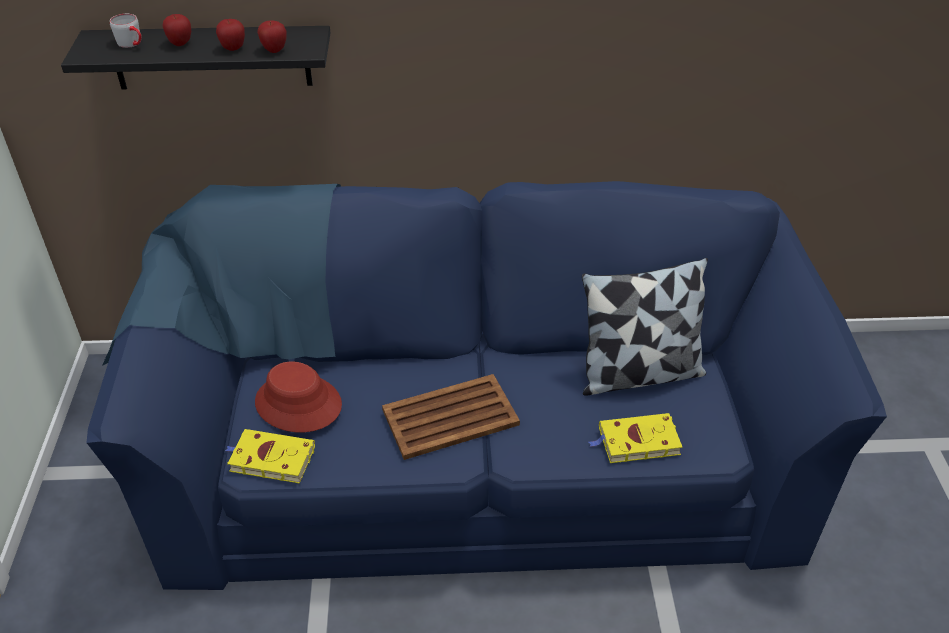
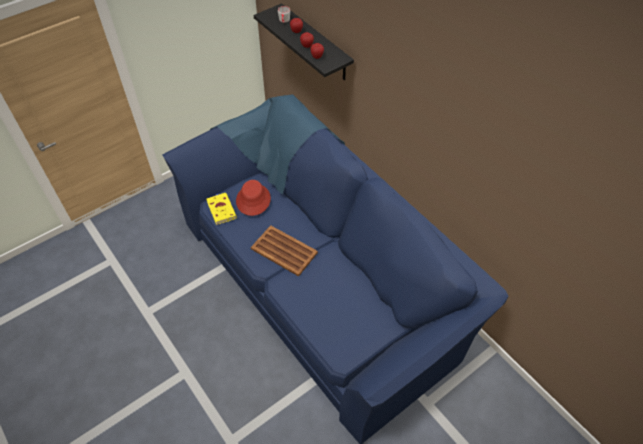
camera: 55 degrees right, 10 degrees up
(636, 442) = (322, 323): yellow book -> none
(639, 373) = (367, 304): pillow -> none

